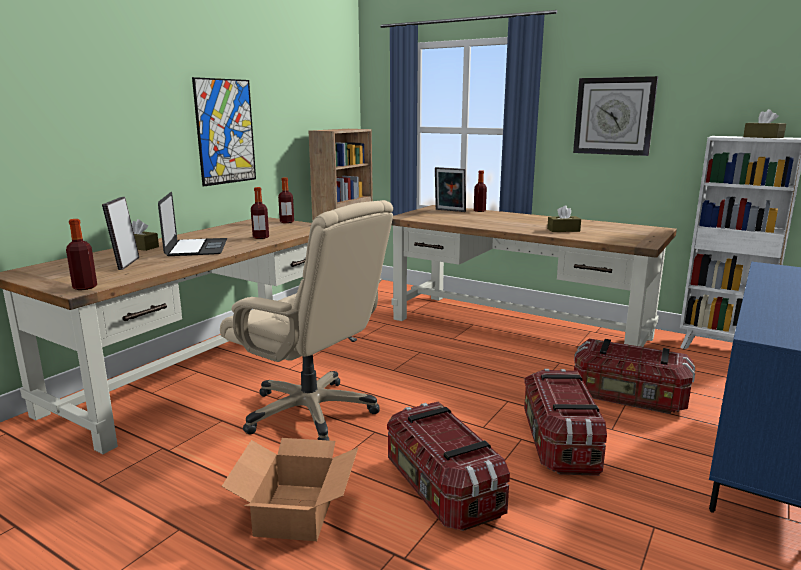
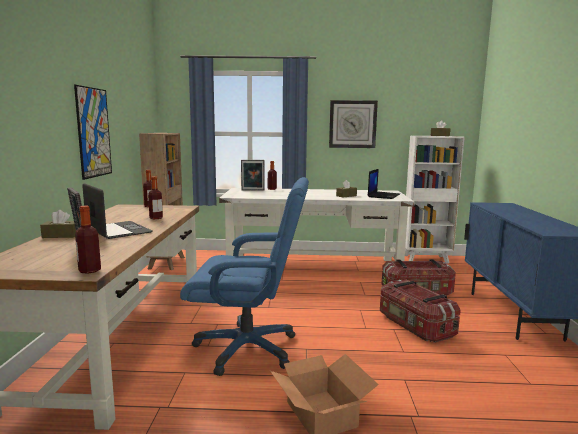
camera: 30 degrees left, 5 degrees down
(311, 413) = (248, 348): beige office chair -> blue office chair
(441, 490) = (389, 370): storage box -> none
(519, 328) = (314, 266): brown desk -> white desk
(626, 235) = (383, 195): none -> laptop

